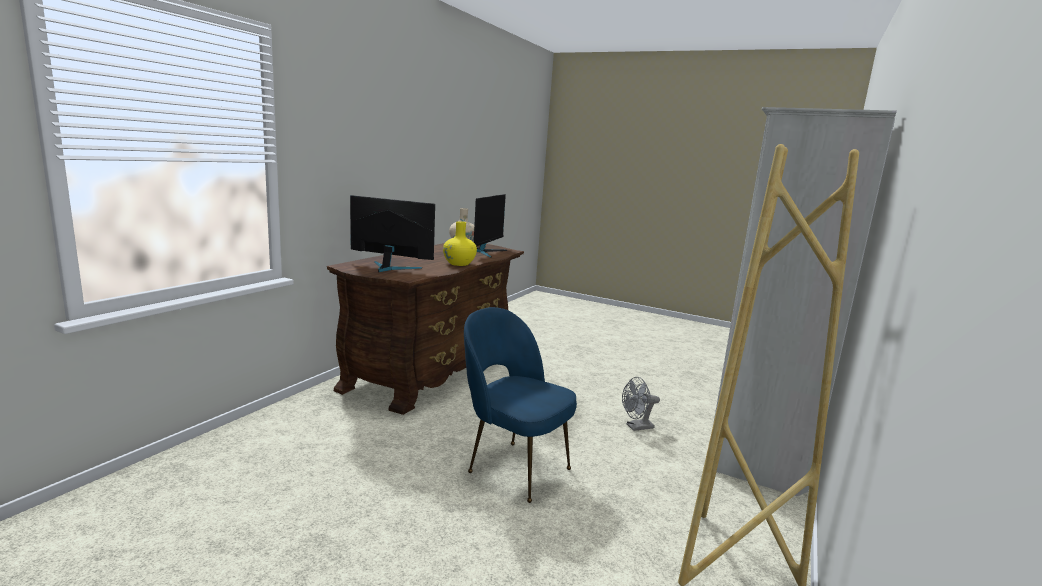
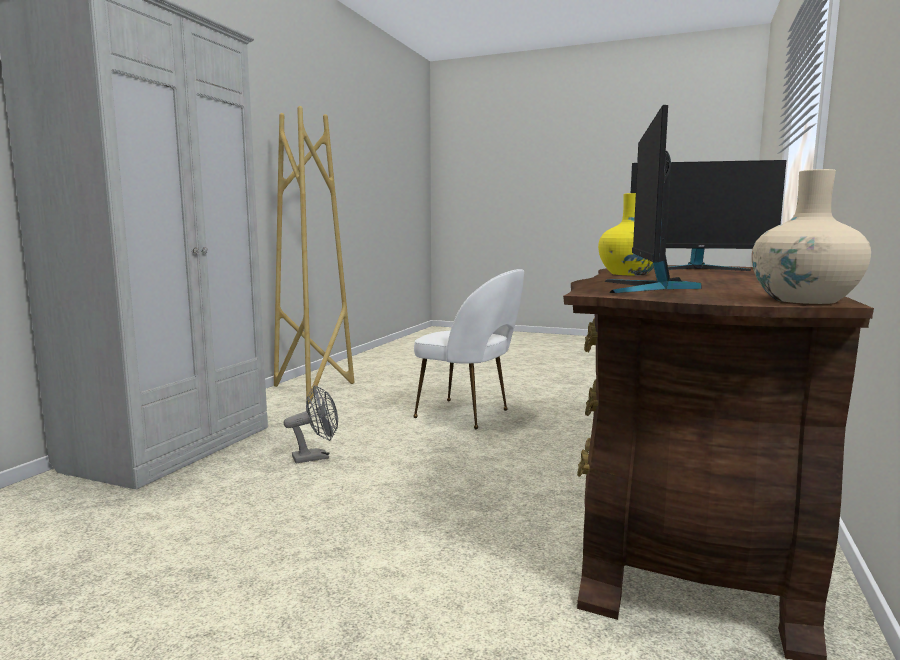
camera: 175 degrees right, 5 degrees down
(513, 467) = (468, 415): blue chair -> white chair

